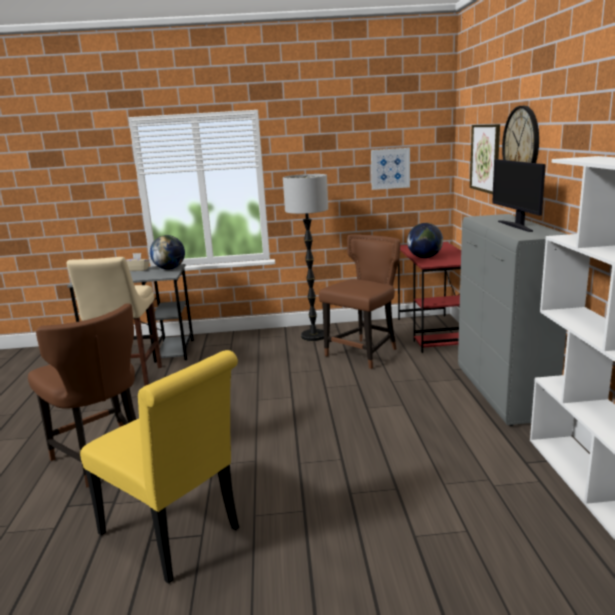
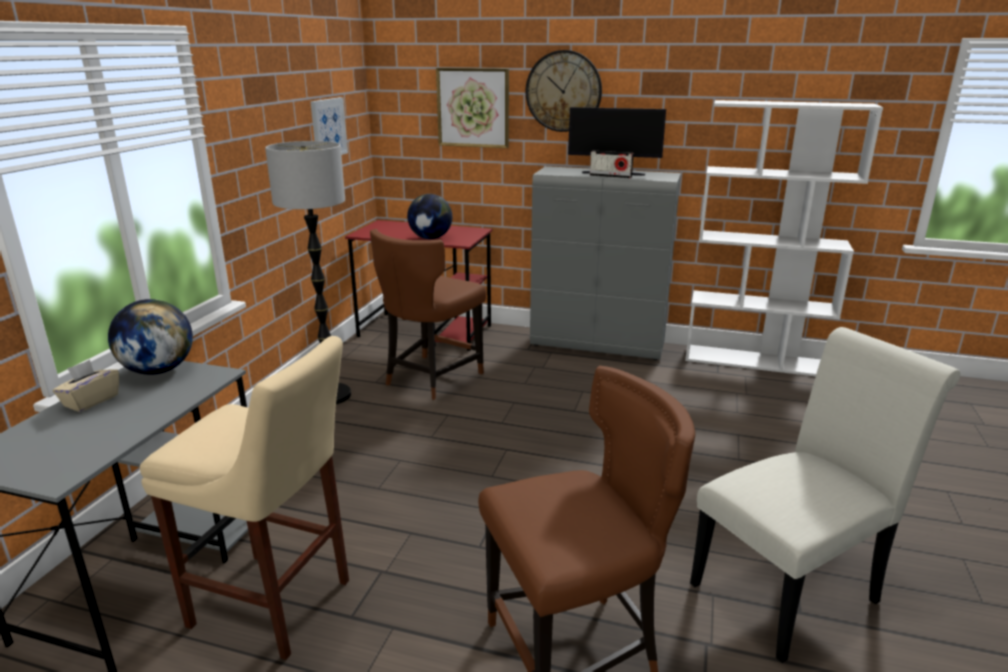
camera: 70 degrees left, 5 degrees up
(175, 535) = (793, 588): yellow chair -> white chair
(364, 353) = (430, 378): brown chair -> brown chair turned 120 degrees counterclockwise
(499, 227) = (610, 176): none -> radio

